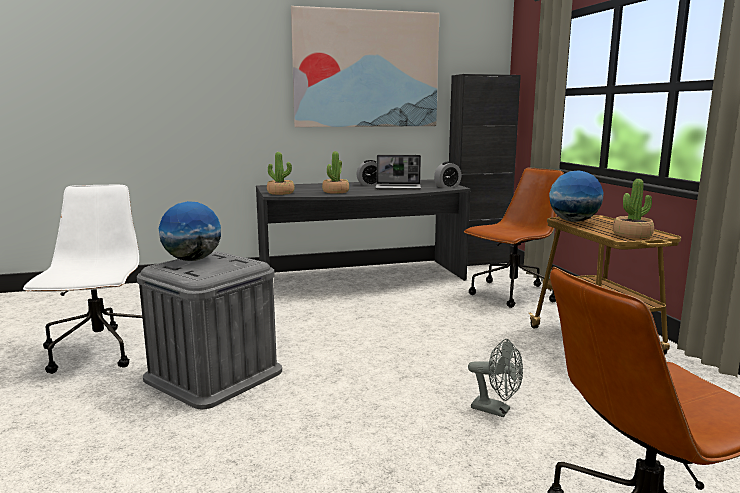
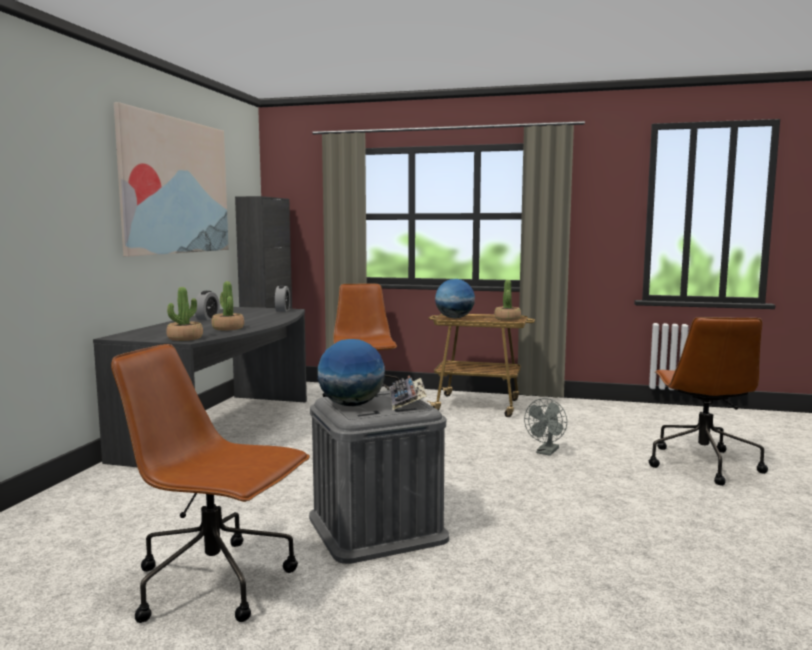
camera: 60 degrees left, 5 degrees down
(100, 352) = (216, 583): white office chair -> brown office chair
(222, 269) = (408, 400): none -> keyboard
(398, 188) = (255, 317): laptop -> none
(496, 410) = (546, 452): grey fan -> grey fan turned 150 degrees clockwise

